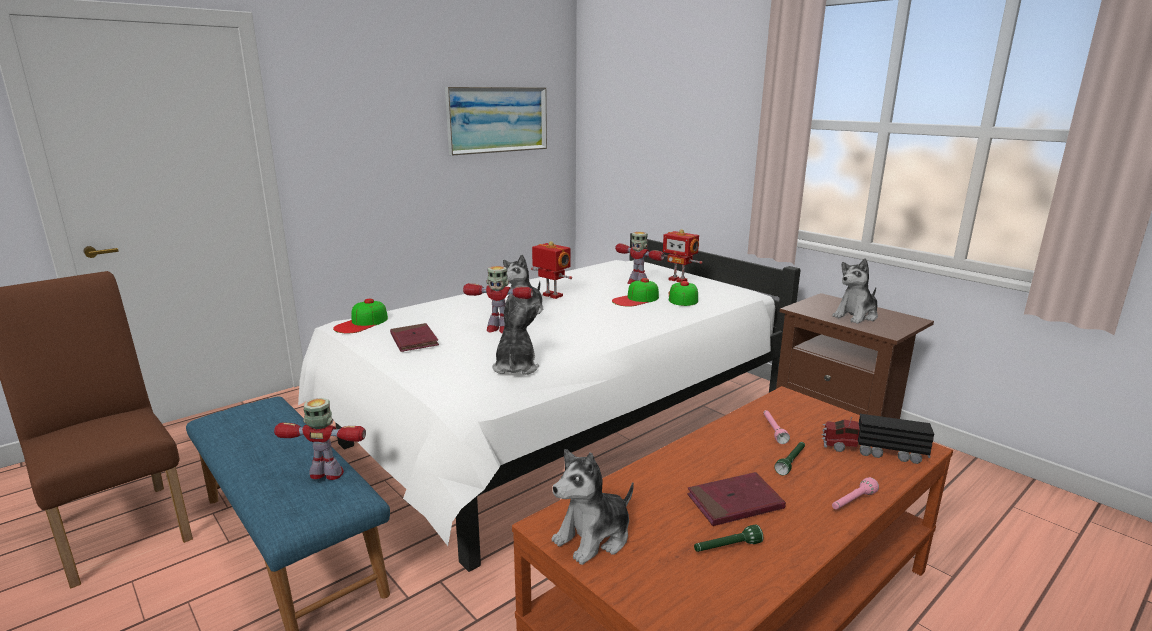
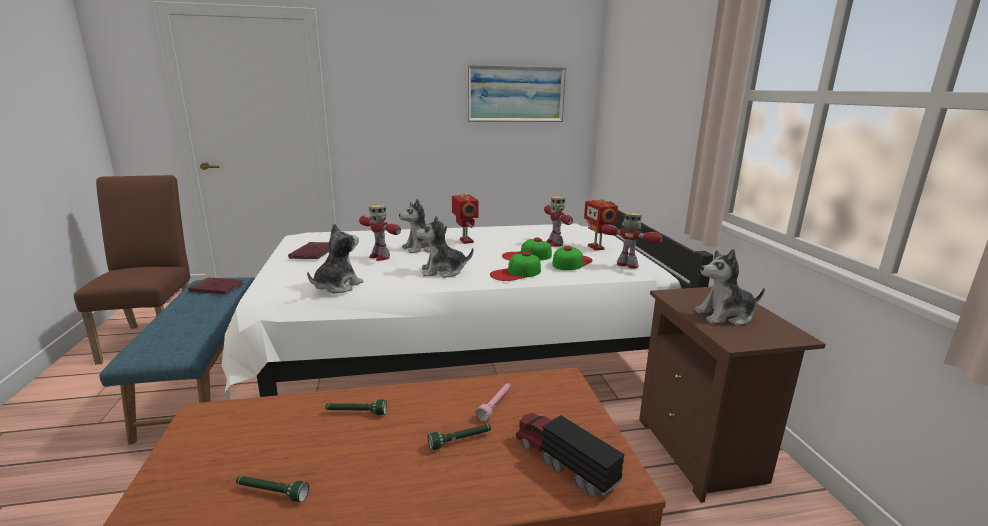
camera: 30 degrees right, 0 degrees up
(327, 474) = (191, 333): toy robot -> toy robot (628, 265)
(362, 323) = (309, 236): cap -> cap (516, 273)
(594, 537) = (206, 437): plush toy -> plush toy (443, 271)
(684, 472) = (356, 413): none -> green flashlight
(734, 503) = (348, 456): red book -> red book (217, 288)
(852, 502) = (450, 505): pink flashlight -> none

